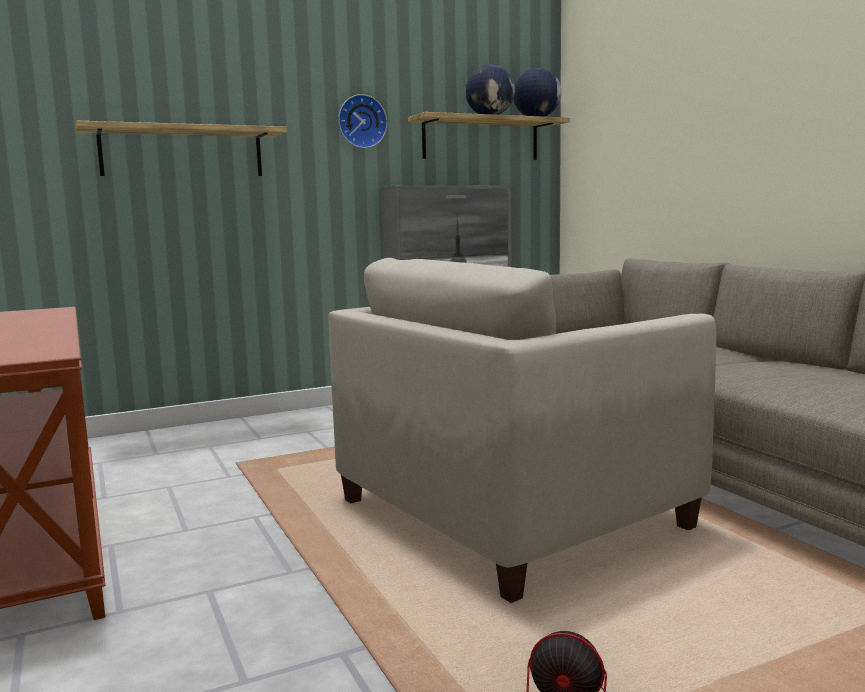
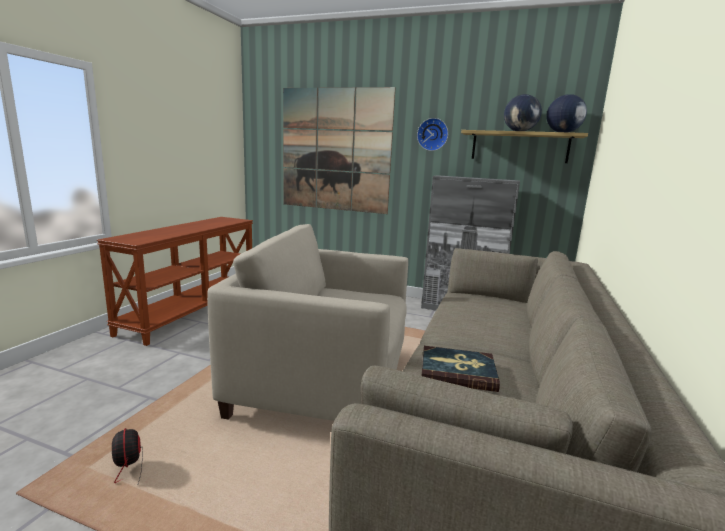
camera: 45 degrees right, 5 degrees up
(182, 152) = (335, 150): shelf -> picture
(777, 375) = (457, 372): none -> book

